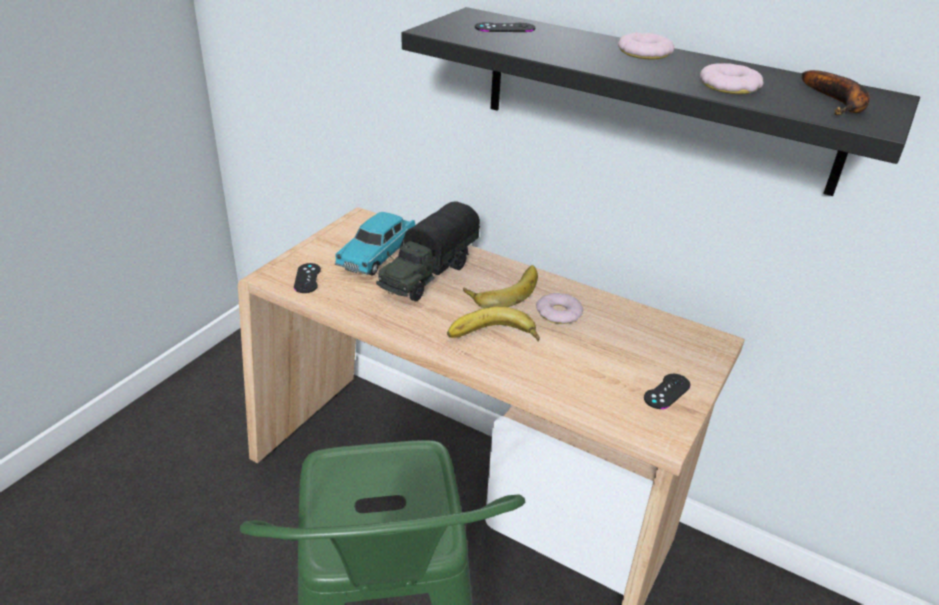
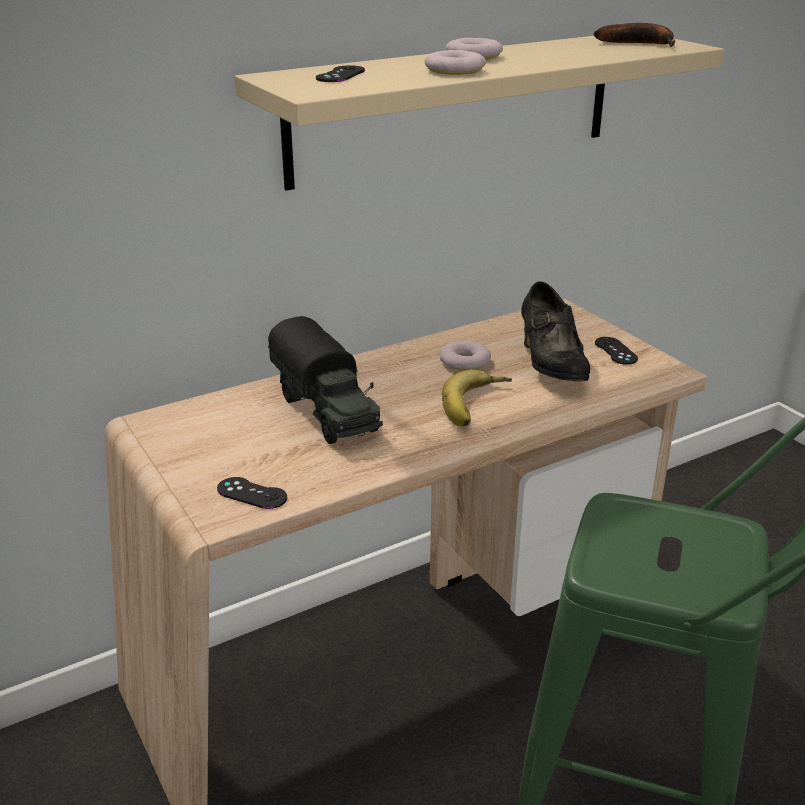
camera: 60 degrees left, 5 degrees down
(377, 255) = (250, 432): turquoise toy car -> none
(503, 290) = (398, 377): banana -> none
(597, 359) = (550, 366): none -> black shoe
(655, 98) = (455, 107): black shelf -> beige shelf
(729, 86) = (582, 54): donut -> donut (454, 70)

